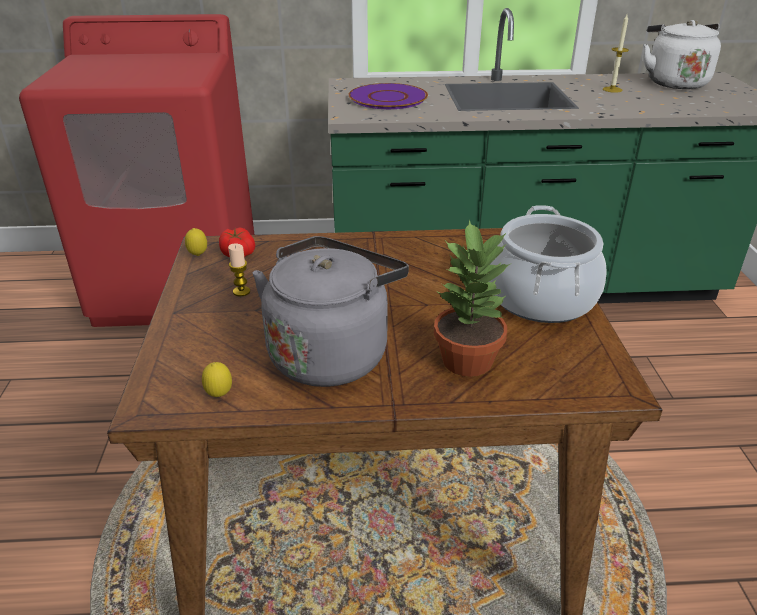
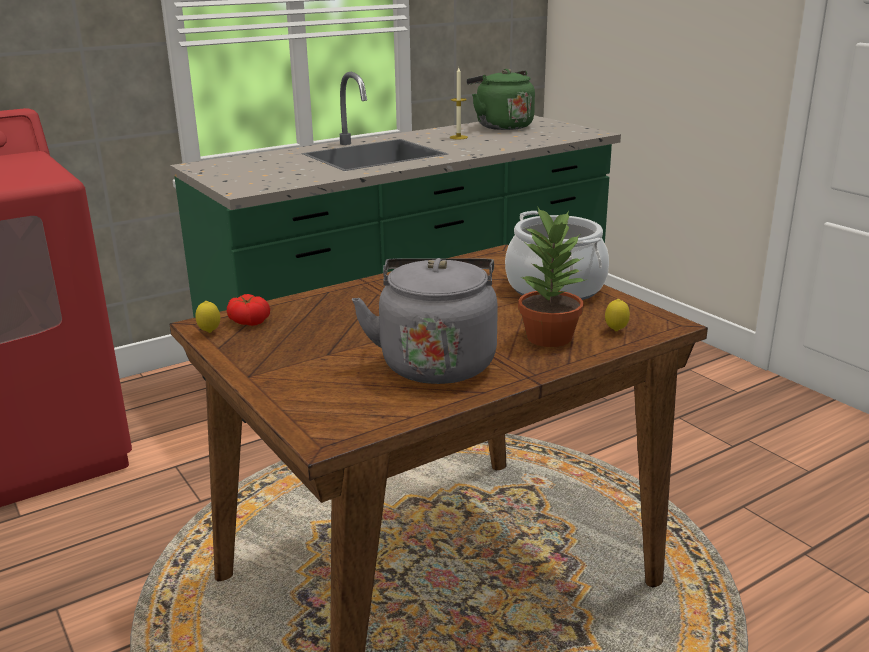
camera: 30 degrees left, 10 degrees down
(219, 396) = (379, 413): lemon -> lemon (616, 331)
(241, 291) = (295, 346): candle -> none
(387, 98) = (260, 171): purple plate -> none
(674, 82) = (501, 126): white kettle -> green kettle

